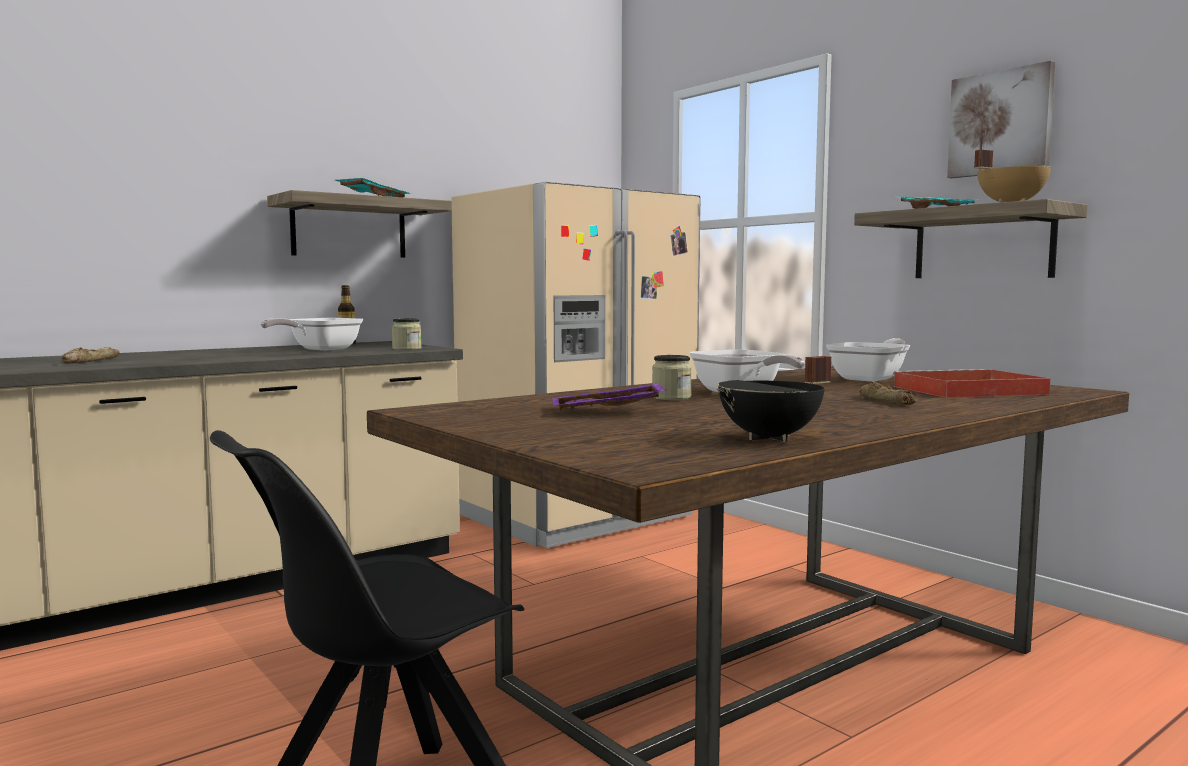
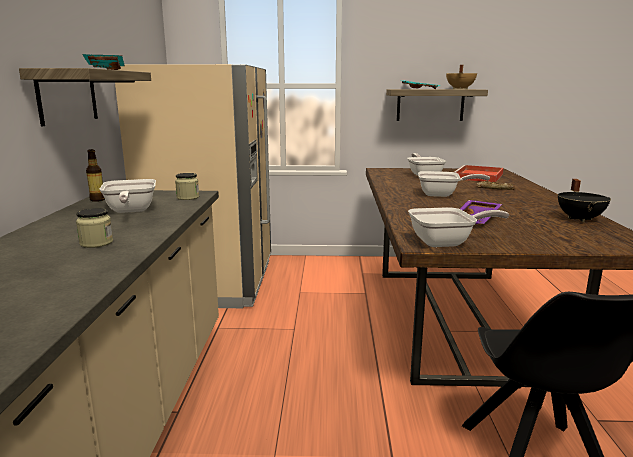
camera: 50 degrees left, 10 degrees up
(90, 361) = (28, 277): bread -> none
(445, 414) = (447, 242): none -> frying pan
(671, 397) = (441, 204): jar -> jar (96, 243)
(1000, 123) = (439, 47): picture -> none

